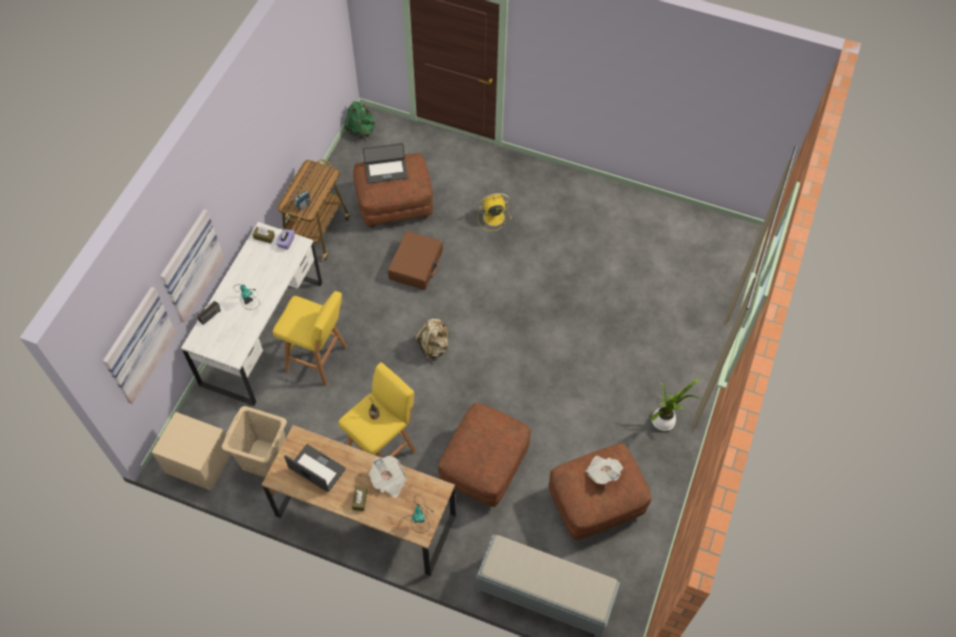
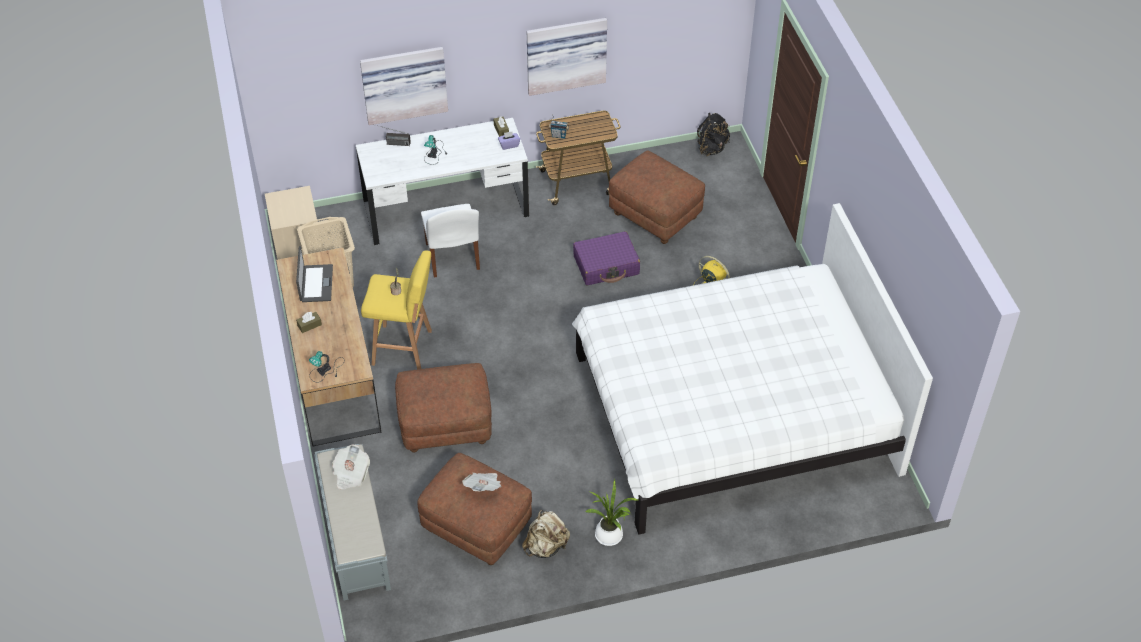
camera: 55 degrees right, 10 degrees down
(136, 344) = (307, 97): picture -> picture (565, 54)
(318, 359) = (452, 258): yellow stool -> white chair
(361, 130) = (711, 148): green backpack -> black backpack
(386, 170) = (658, 171): laptop -> none
(389, 480) = (341, 333): newspaper -> newspaper (351, 474)
(416, 265) = (606, 265): brown suitcase -> purple suitcase
(434, 346) = (534, 324): beige backpack -> beige backpack (546, 546)
(611, 277) = (733, 411): none -> white bed

